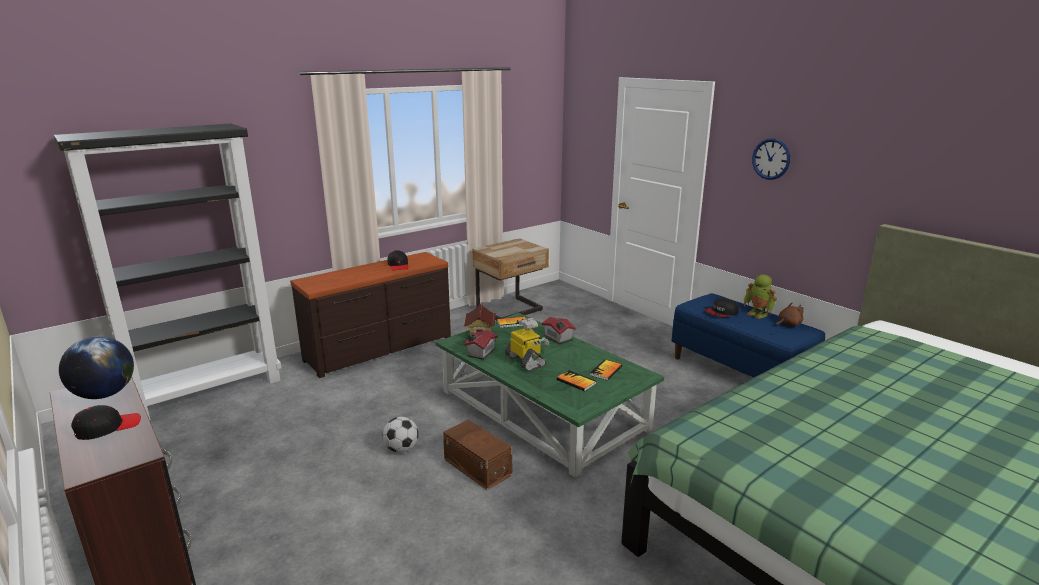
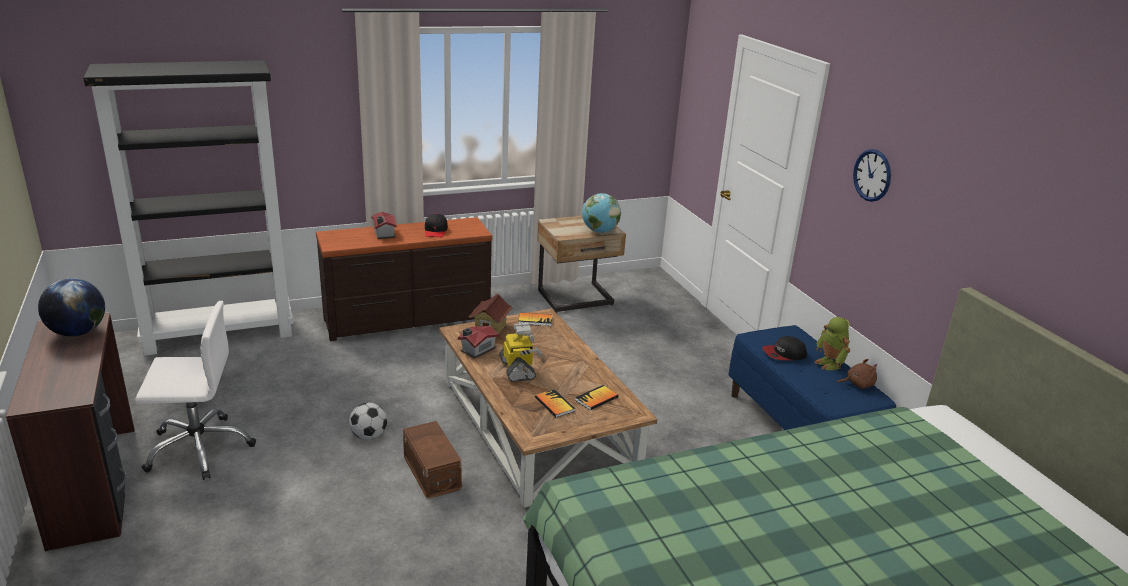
camera: 15 degrees right, 5 degrees up
(107, 427) = (64, 366): black cap -> none
(239, 495) = (199, 448): none -> white office chair
(527, 250) = (599, 231): none -> globe
(540, 410) = (535, 425): green coffee table -> brown coffee table
(558, 338) = (572, 348): toy house -> toy house (383, 234)

